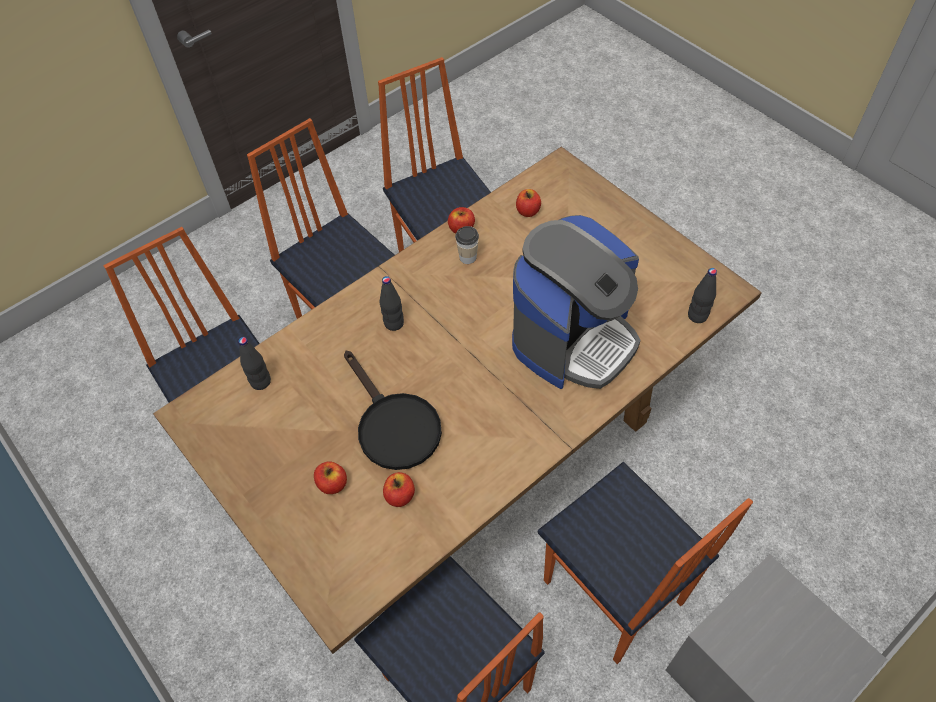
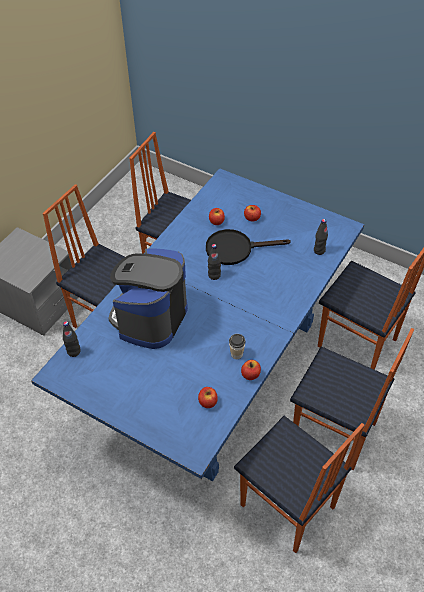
camera: 160 degrees right, 5 degrees down
(393, 425) = (235, 249): black frying pan -> black frying pan turned 45 degrees counterclockwise
(394, 323) = (263, 299): black bottle -> black bottle (214, 275)
(472, 454) = (214, 370): brown dining table -> blue dining table

